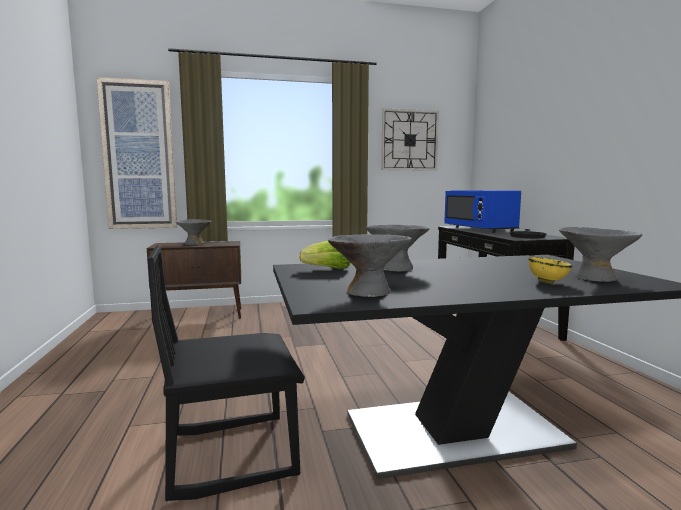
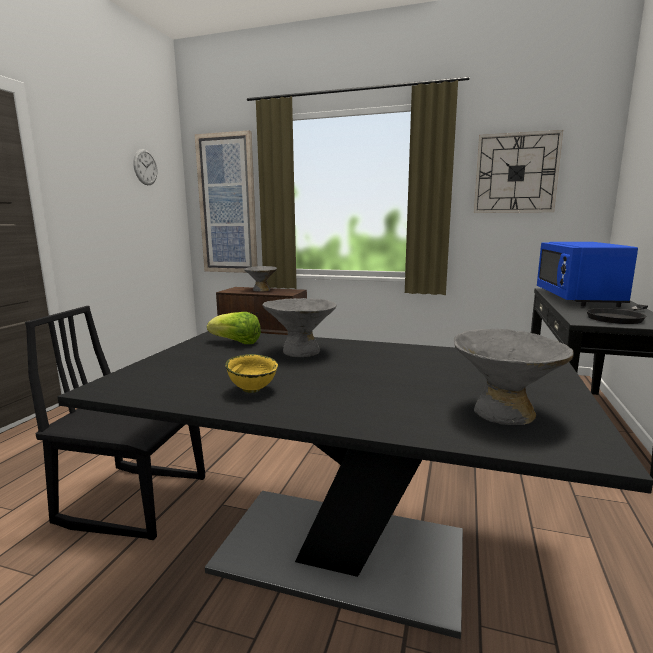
camera: 30 degrees right, 5 degrees up
(50, 106) = (145, 167): none -> wall clock
(368, 291) = (183, 380): grey bowl -> none
(547, 282) = (407, 406): yellow bowl -> yellow bowl (253, 390)

